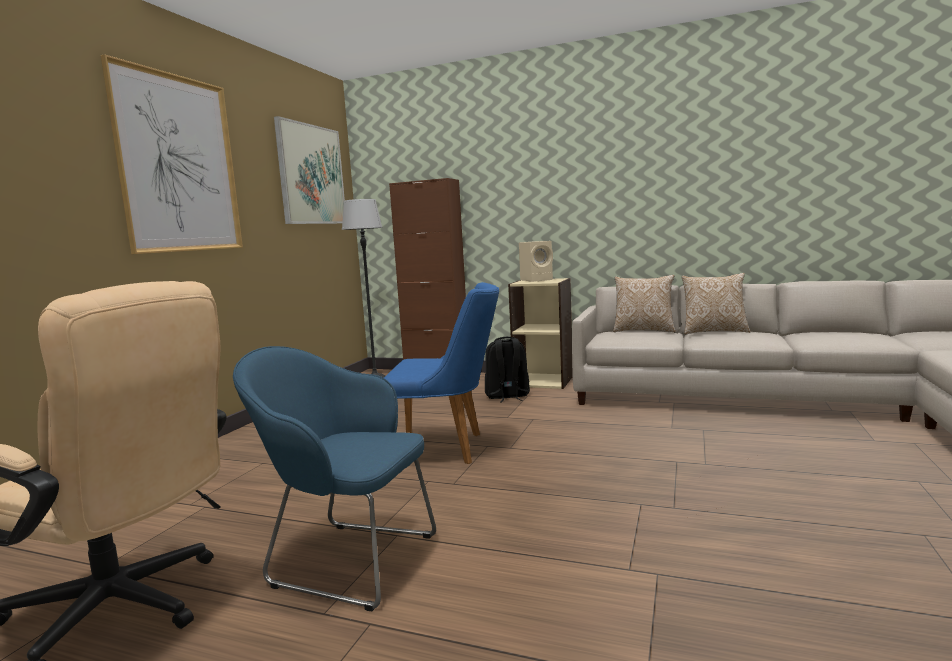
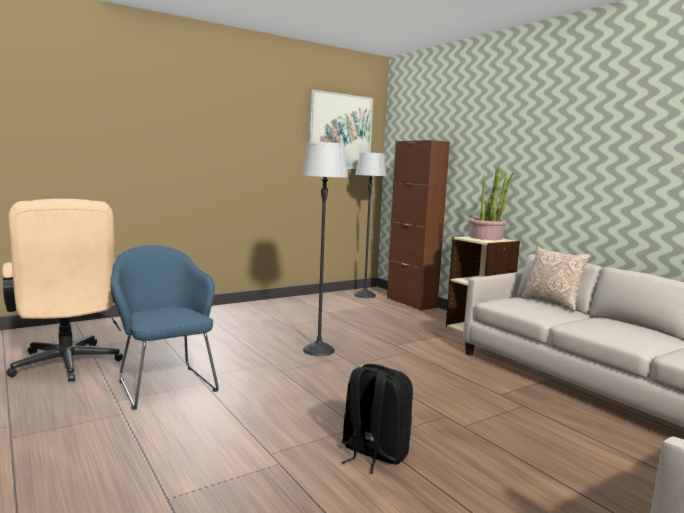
camera: 35 degrees right, 0 degrees up
(179, 164) = (223, 125): picture -> none
(446, 448) = (318, 350): blue chair -> floor lamp
(507, 396) = (426, 332): black backpack -> black backpack (373, 453)
(537, 280) = (486, 238): beige speaker -> potted plant
(714, 331) = (612, 320): pillow -> none

